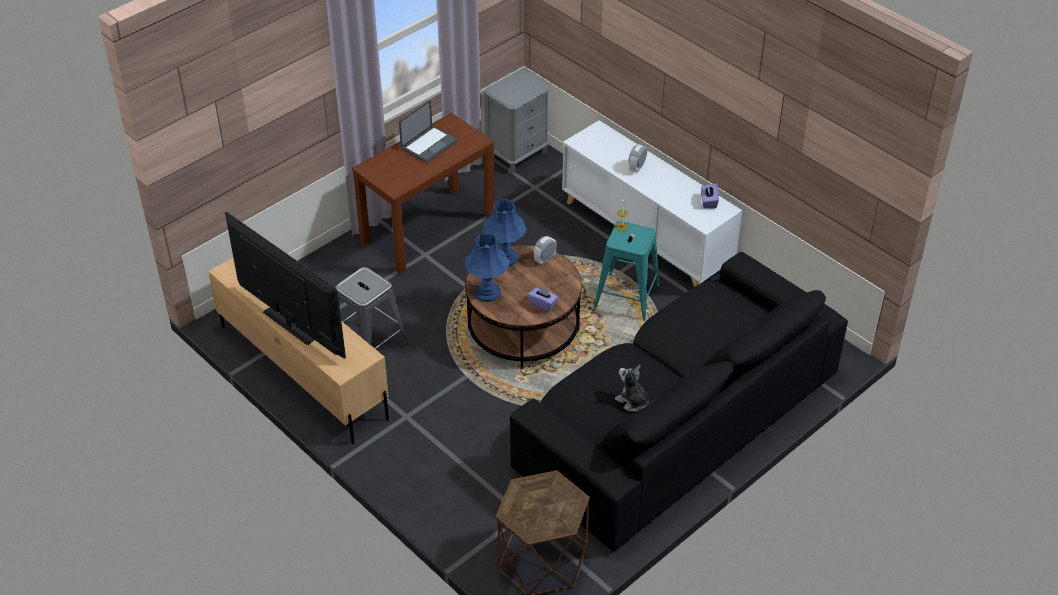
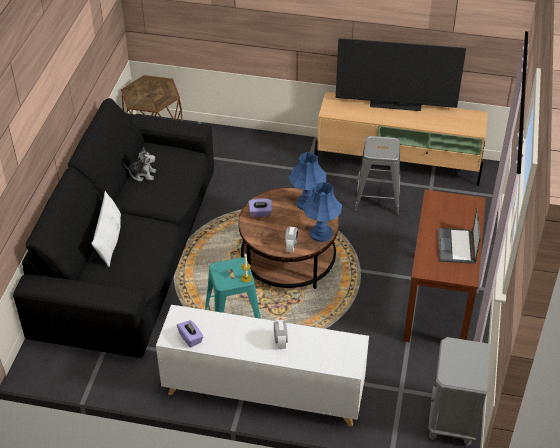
camera: 145 degrees right, 0 degrees up
(718, 343) = (109, 240): none -> white pillow

